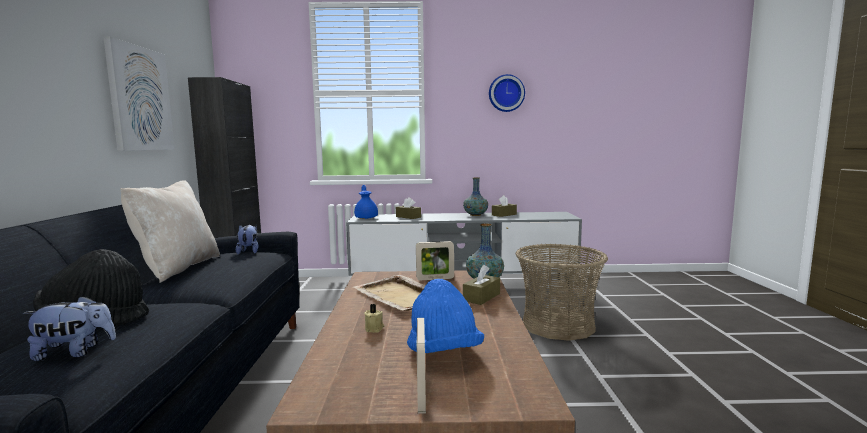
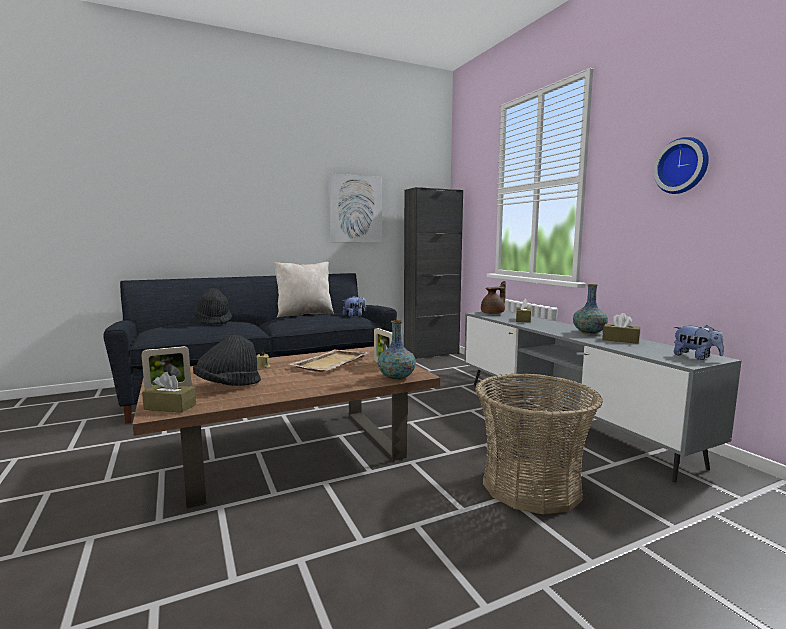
camera: 65 degrees right, 0 degrees up
(74, 352) = (179, 327): plush toy -> plush toy (695, 357)
(366, 217) = (493, 313): blue teapot -> brown teapot
(443, 352) = (228, 385): blue hat -> black hat
(481, 297) = (348, 381): brown tissue box -> brown tissue box (170, 407)

